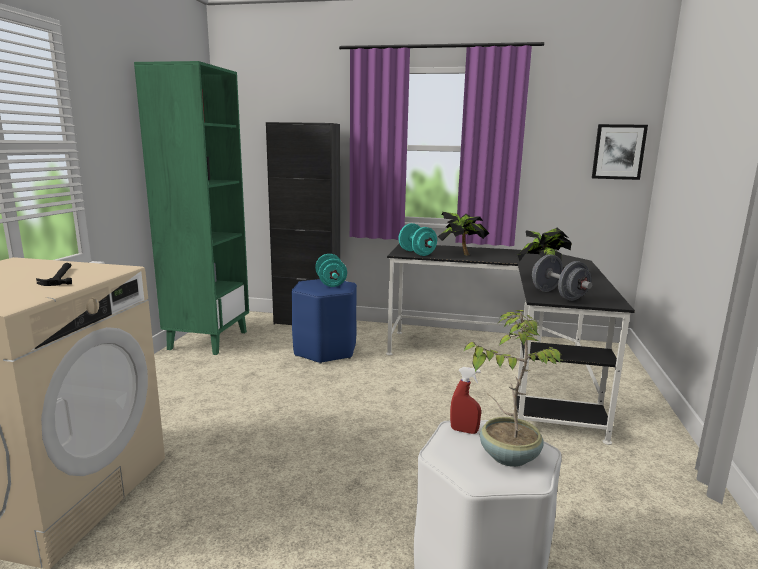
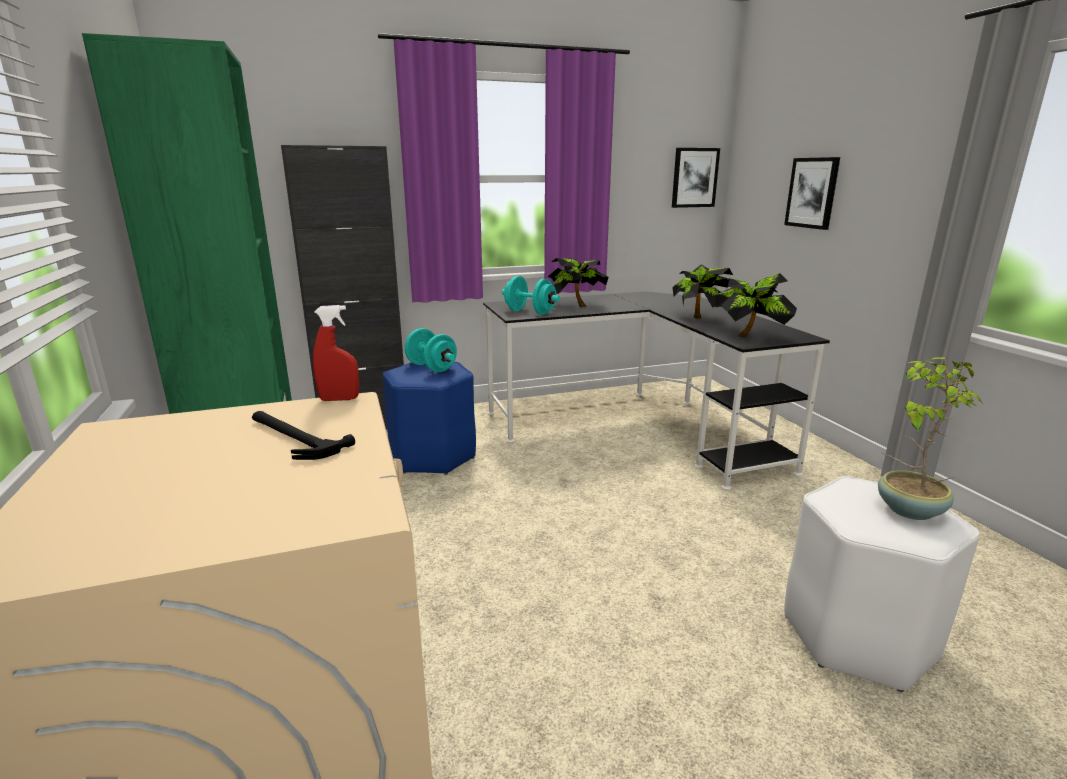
camera: 30 degrees left, 5 degrees up
(464, 431) = (841, 499): red spray bottle -> red spray bottle (339, 399)
(558, 295) = (751, 337): grey dumbbell -> potted plant
(699, 168) = (812, 193): none -> picture

